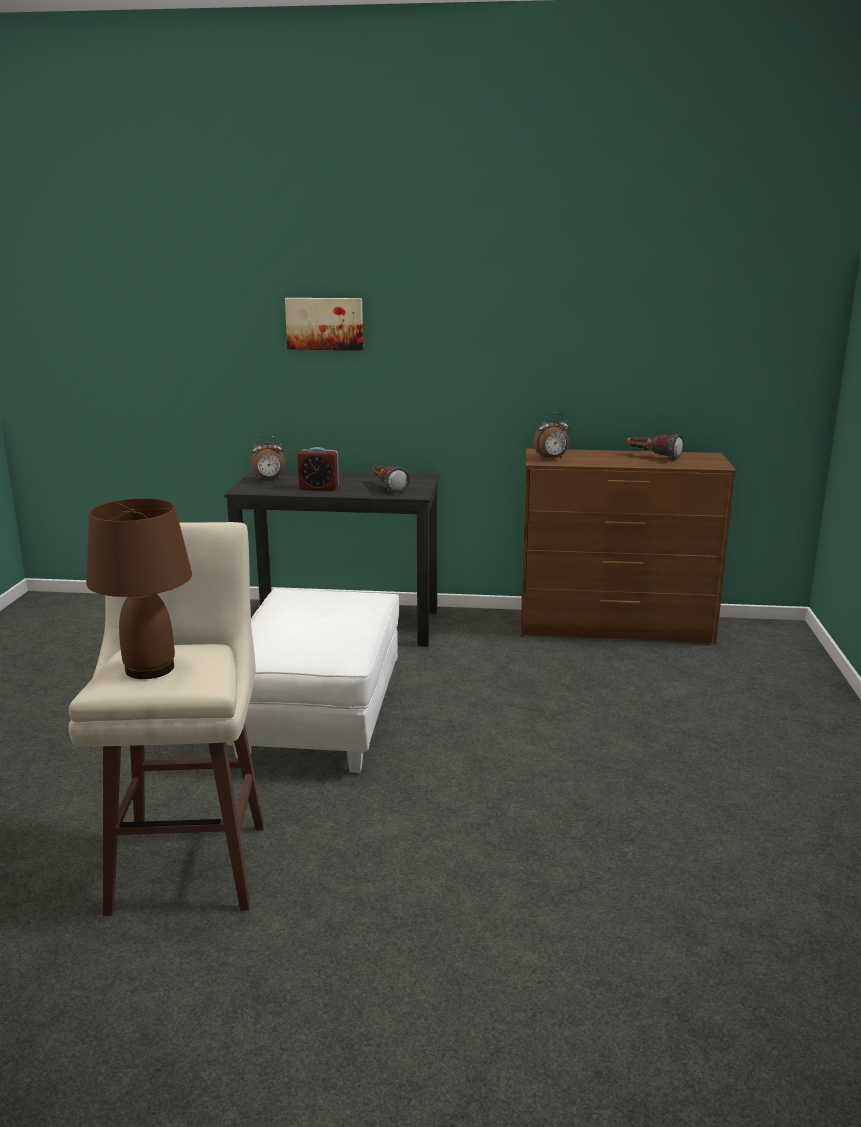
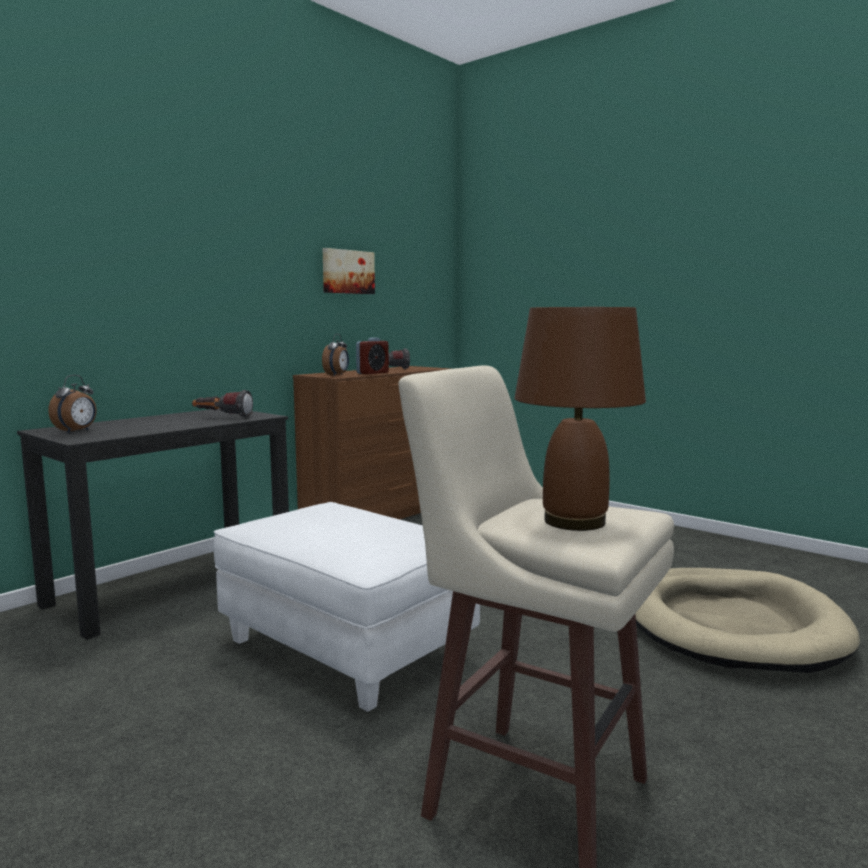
camera: 55 degrees left, 10 degrees down
(319, 488) = (159, 426): alarm clock -> alarm clock (372, 373)
(325, 323) = (98, 250): picture -> picture (347, 272)
(615, 904) = (730, 625): none -> beige dog bed

